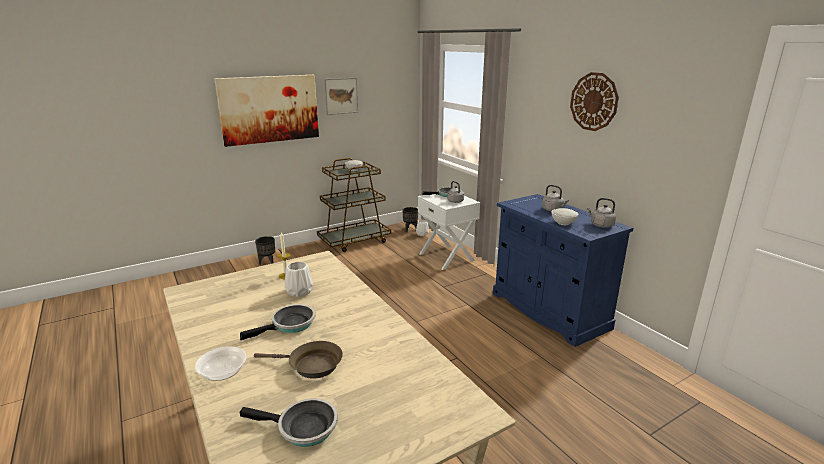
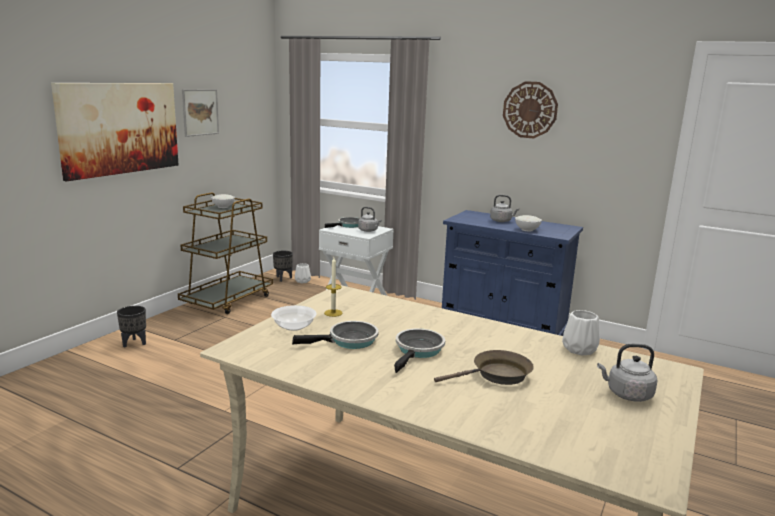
camera: 30 degrees left, 5 degrees down
(223, 373) = (425, 403): bowl -> bowl (293, 326)
(300, 291) = (375, 323): white vase -> white vase (579, 349)
(303, 428) = (573, 418): frying pan -> frying pan (349, 341)
(600, 225) = (557, 228): grey kettle -> grey kettle (627, 394)

